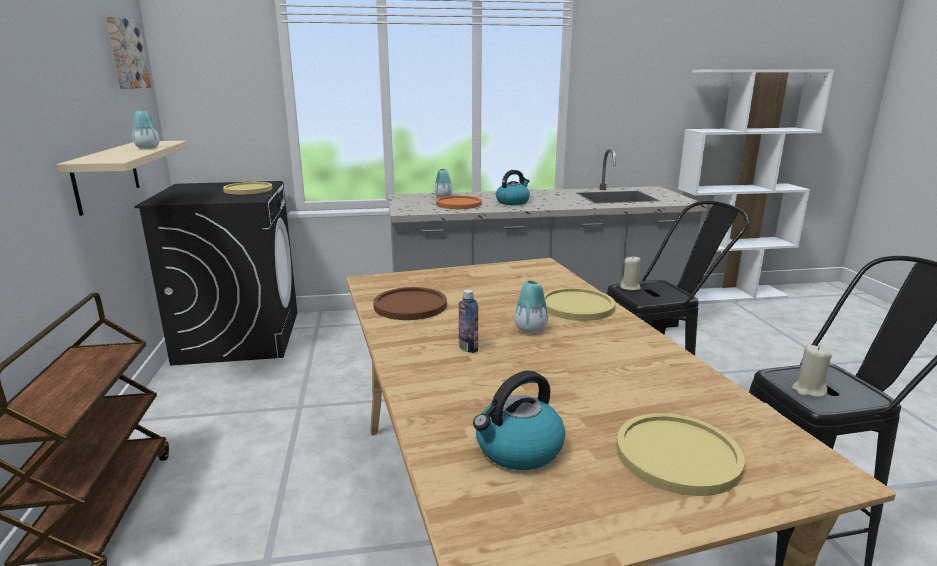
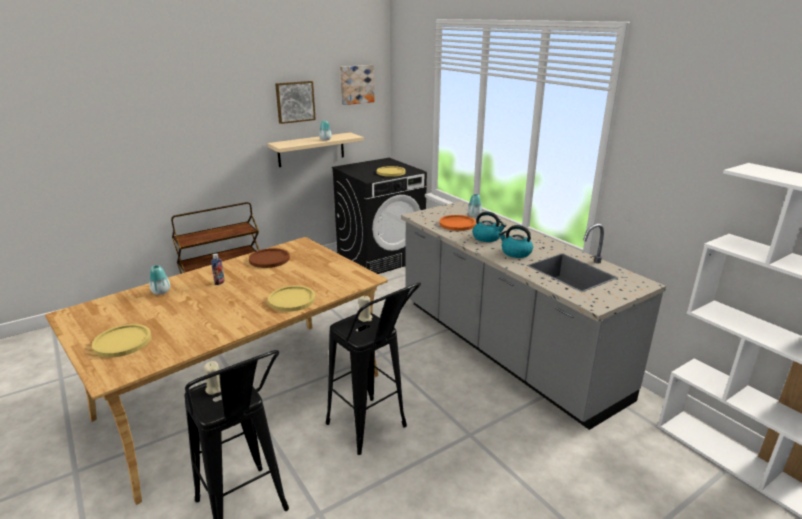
camera: 65 degrees right, 5 degrees up
(72, 76) = (295, 101): none -> picture
(518, 449) = (127, 309): kettle -> kettle (515, 253)
(530, 329) = (249, 292): vase -> vase (161, 292)

